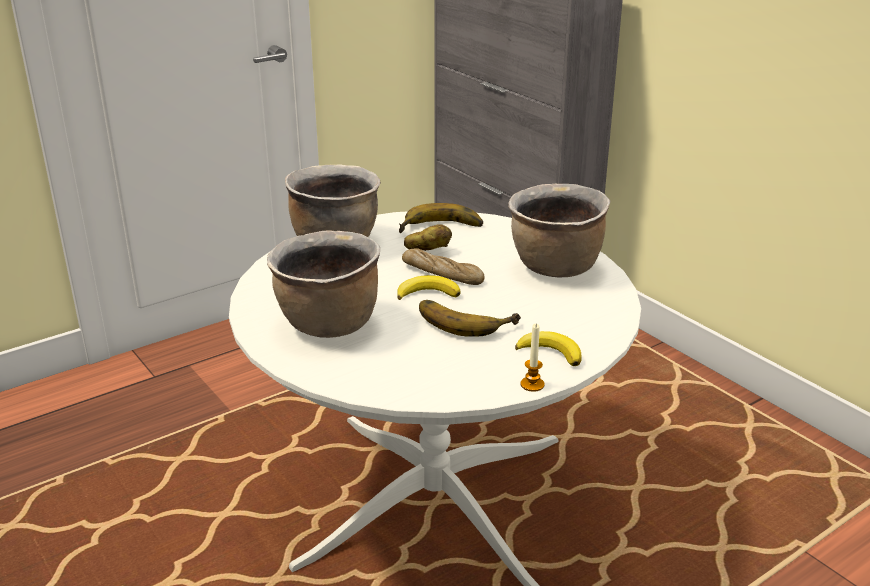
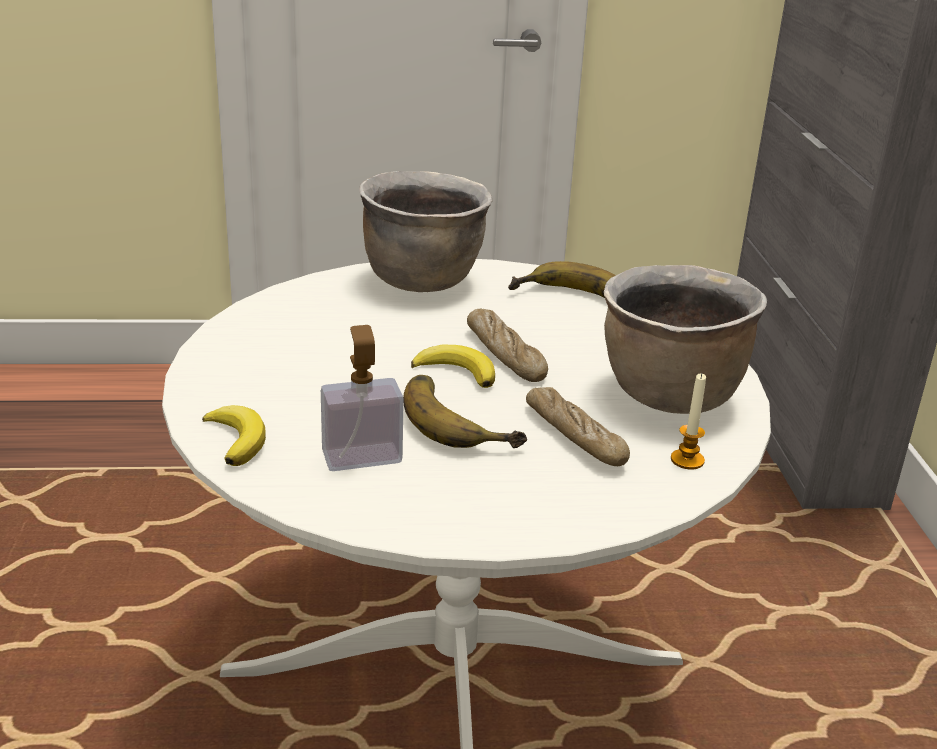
camera: 30 degrees right, 0 degrees up
(328, 324) = (292, 368): brown cooking pot -> none
(428, 250) = (524, 321): potato -> none
(438, 360) = (362, 457): none -> soap dispenser
(532, 384) = (440, 535): candle -> candle (687, 460)
(535, 307) = (574, 437): none -> bread
(551, 352) = (521, 503): banana -> banana (237, 439)

